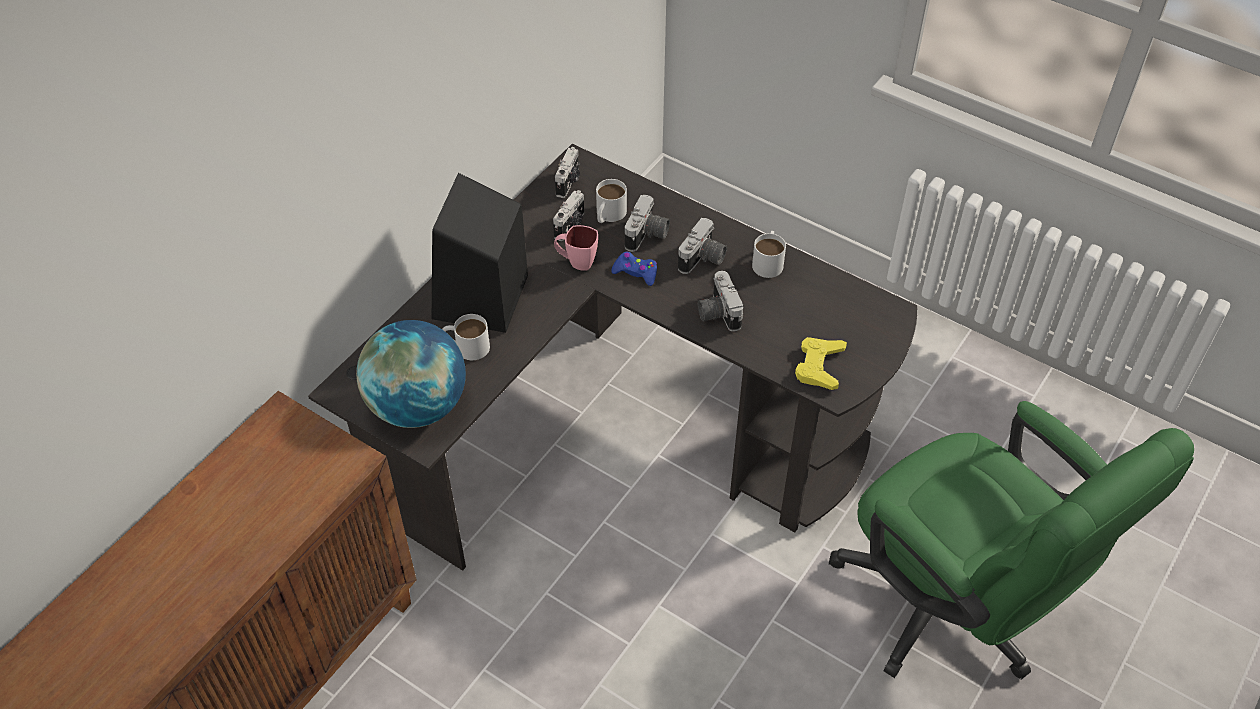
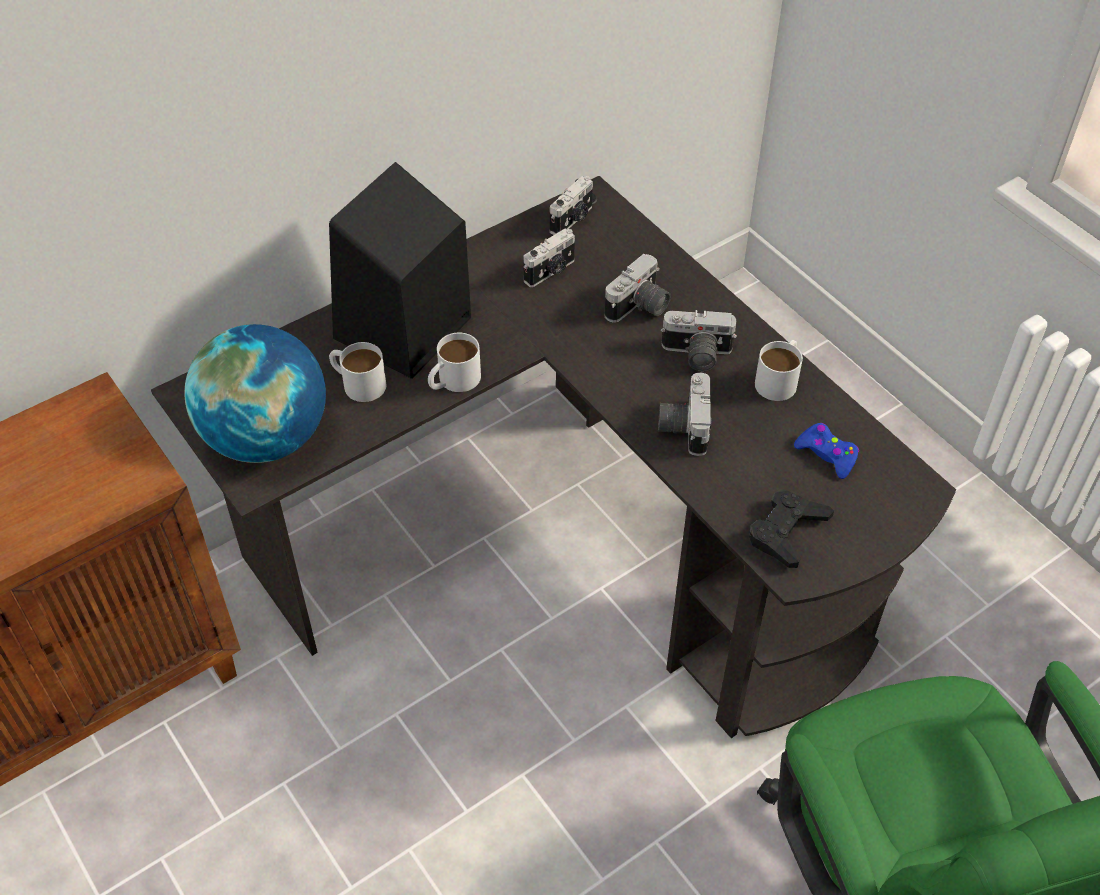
camera: 20 degrees right, 0 degrees up
(576, 262) = (537, 317): pink mug -> none
(608, 215) = (602, 271): white mug -> white mug (453, 381)
(635, 272) = (604, 348): blue game controller -> blue game controller (827, 454)
(703, 260) = (696, 355): camera -> camera turned 45 degrees clockwise
(819, 366) = (787, 532): yellow game controller -> black game controller

